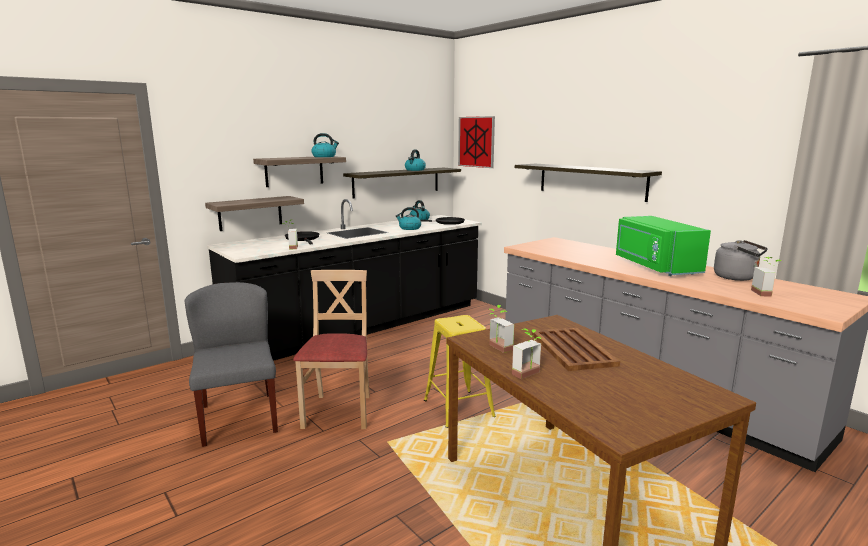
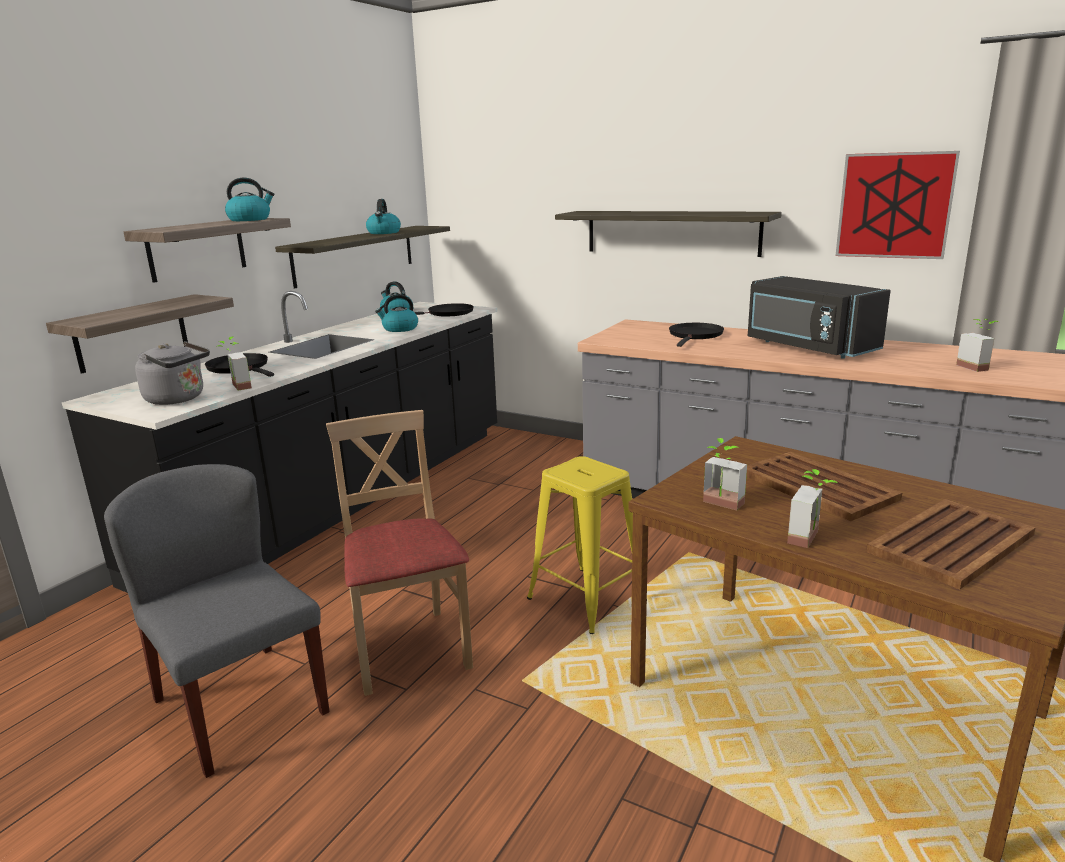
camera: 20 degrees left, 5 degrees up
(476, 142) = (468, 182): picture -> picture (894, 205)
(585, 251) = (695, 335): none -> black frying pan
(620, 394) = (952, 543): none -> brown tray
(654, 266) = (807, 347): green microwave -> black microwave
(737, 277) = (919, 350): grey kettle -> grey kettle (178, 399)

